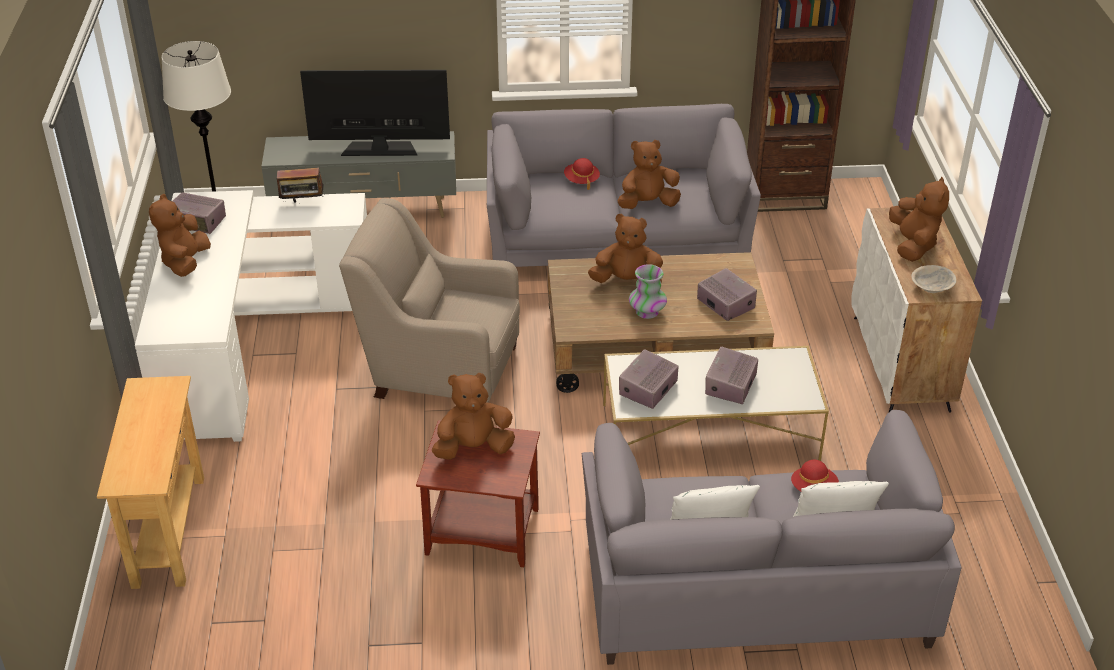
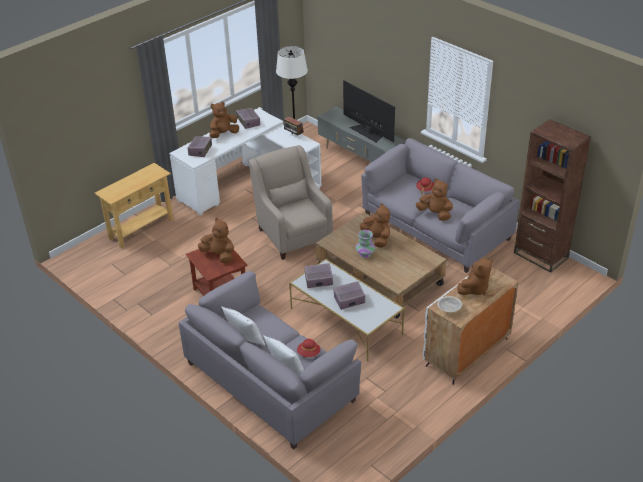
camera: 50 degrees right, 0 degrees up
(725, 304) = (399, 271): radio -> radio (200, 151)

